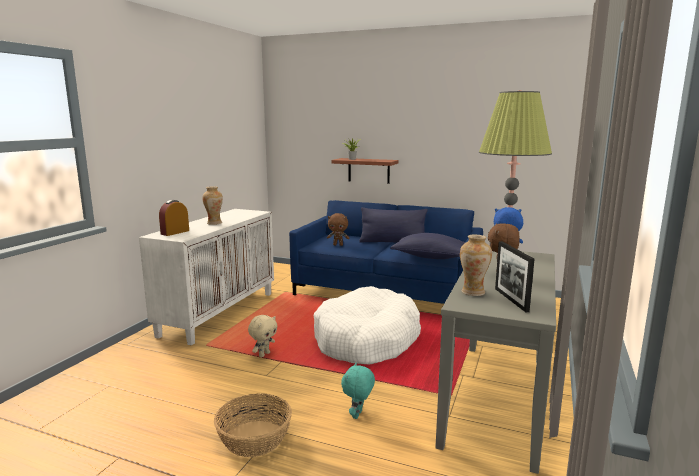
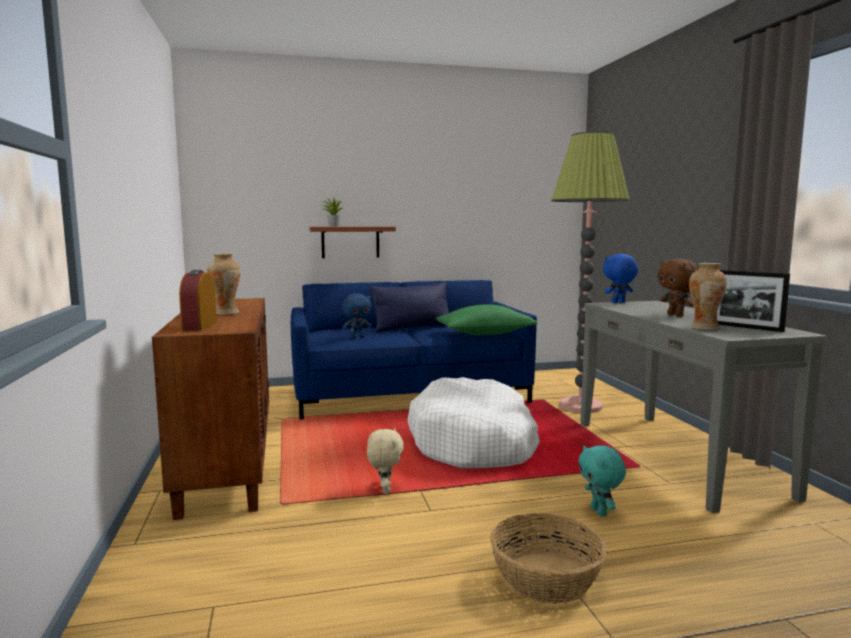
camera: 35 degrees left, 5 degrees down
(219, 313) = (227, 463): white cabinet -> brown cabinet
(338, 245) = (357, 337): brown plush toy -> blue plush toy
(431, 257) = (485, 334): blue pillow -> green pillow

